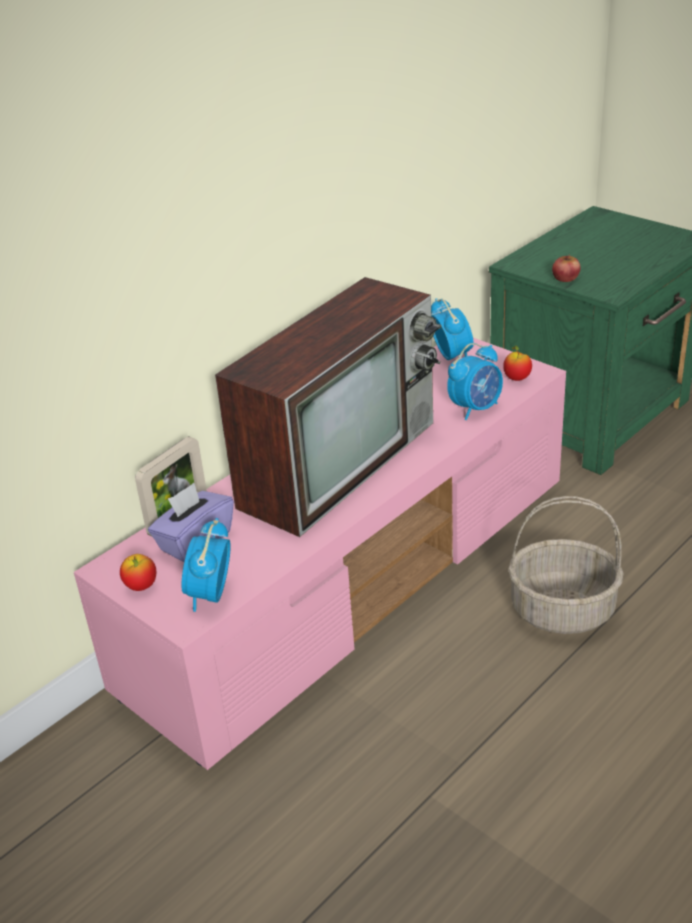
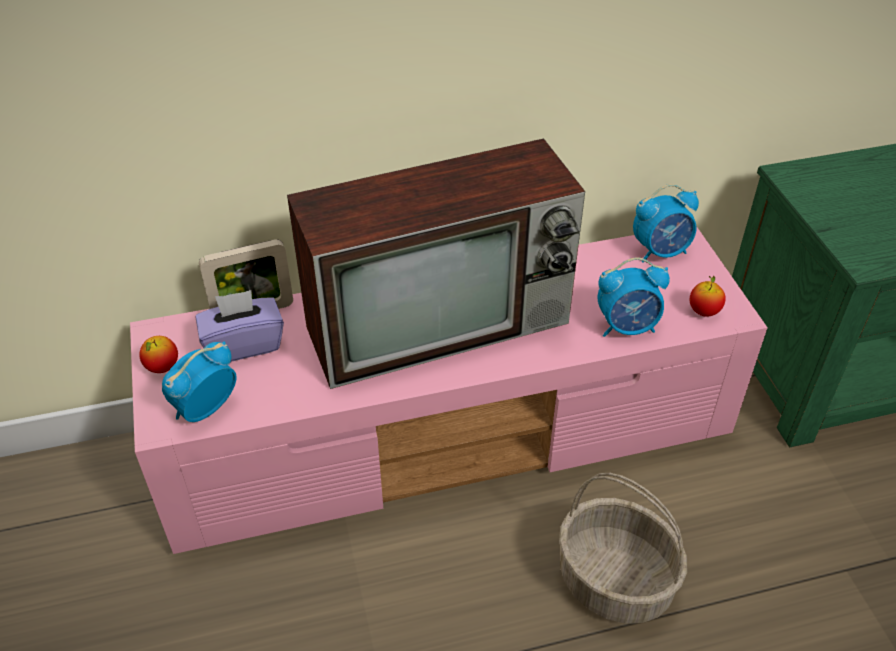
camera: 30 degrees right, 10 degrees up
(452, 356) = (661, 251): alarm clock -> alarm clock turned 60 degrees clockwise
(565, 278) = (830, 218): apple -> none

